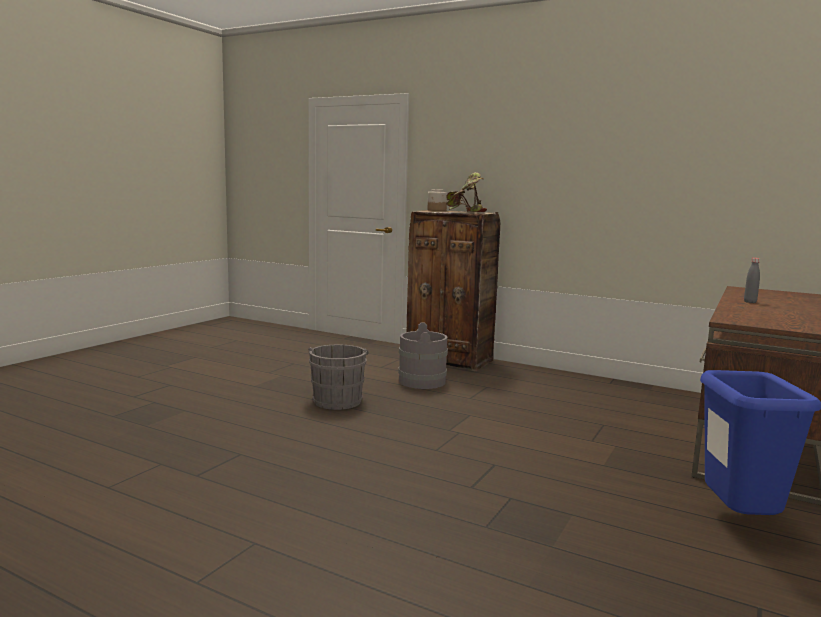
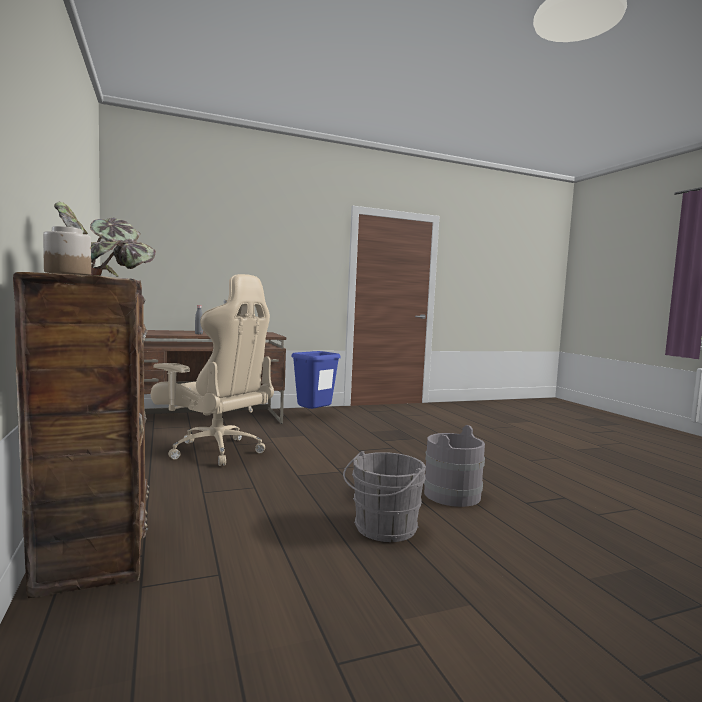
camera: 140 degrees left, 5 degrees down
(422, 381) = (240, 522): grey bucket -> grey bucket (452, 494)
(594, 413) = (212, 450): none -> beige office chair

